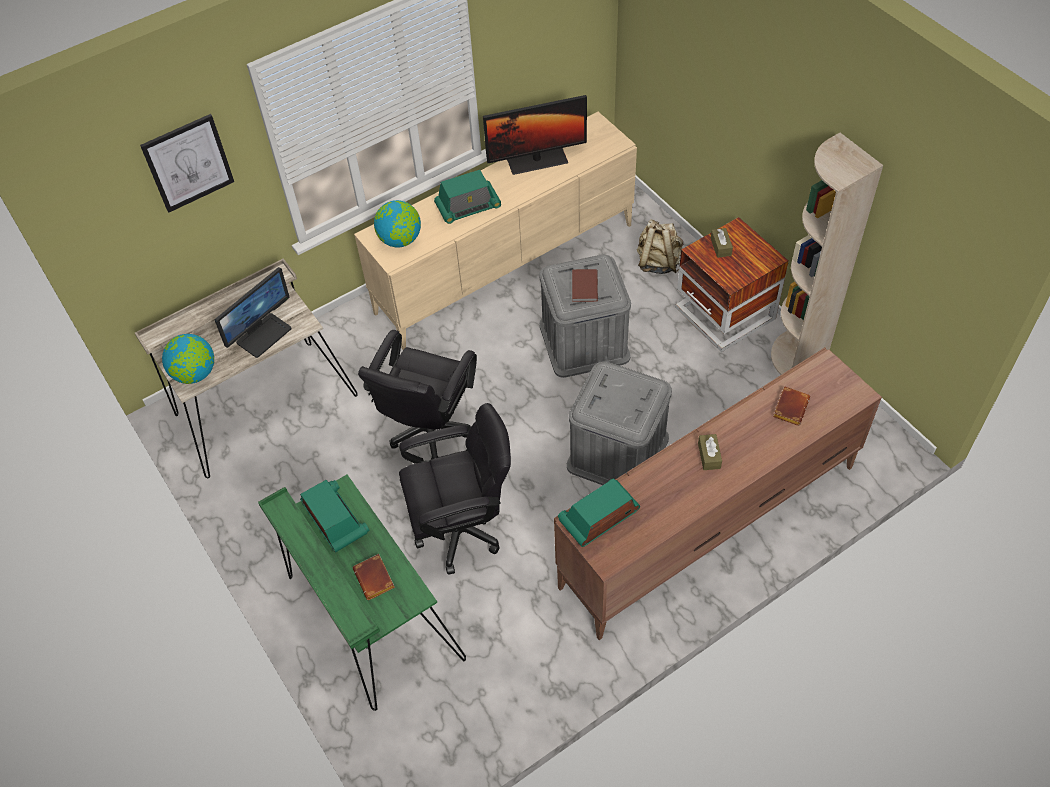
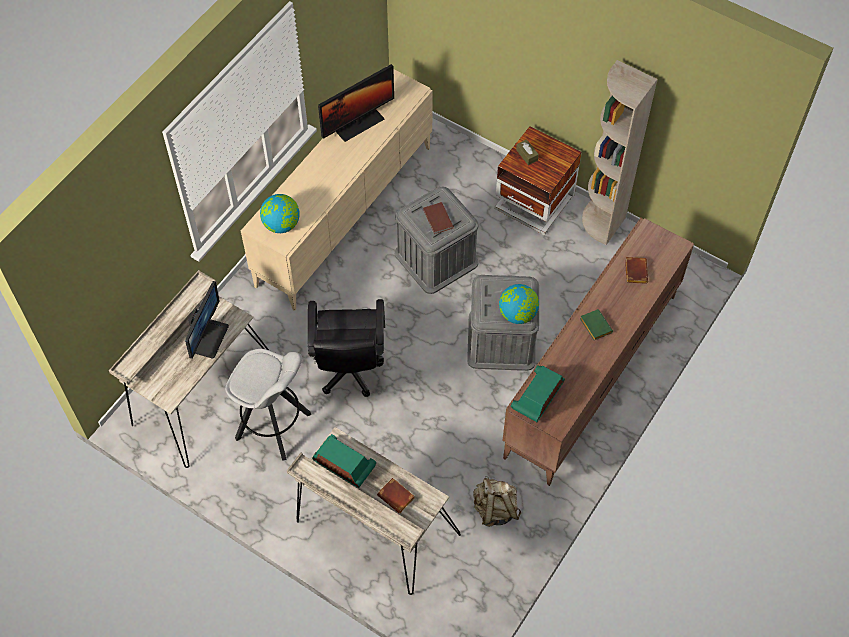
camera: 25 degrees left, 5 degrees up
(188, 163) = (128, 222): picture -> none
(195, 374) = (169, 387): globe -> globe (517, 314)
(320, 466) = (275, 427): none -> grey stool
(370, 616) = (373, 528): green desk -> beige desk
(464, 531) = (413, 440): black office chair -> none
(468, 207) = (322, 180): radio -> none
(658, 262) = (465, 174): beige backpack -> beige backpack (495, 509)
(709, 456) = (594, 326): brown tissue box -> green book

